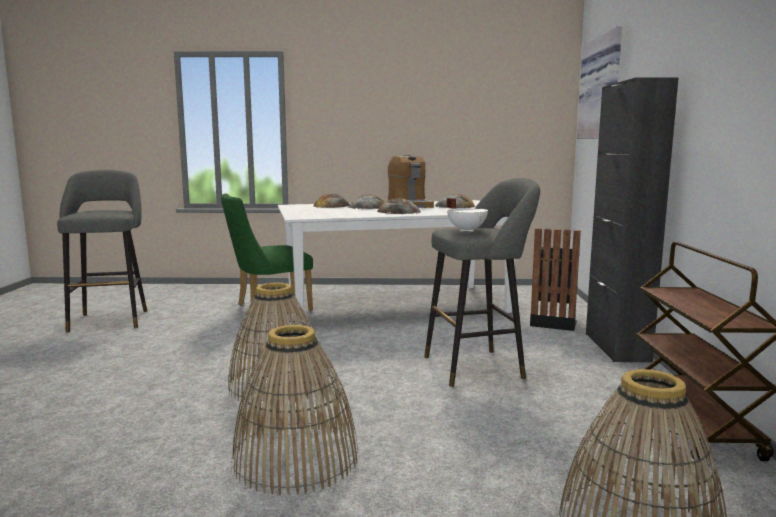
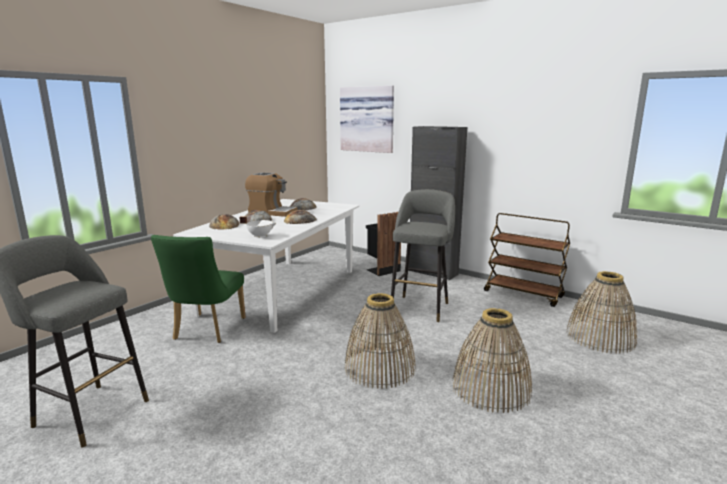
camera: 55 degrees left, 5 degrees up
(467, 230) = (423, 227): white cooking pot -> white cooking pot (260, 236)

